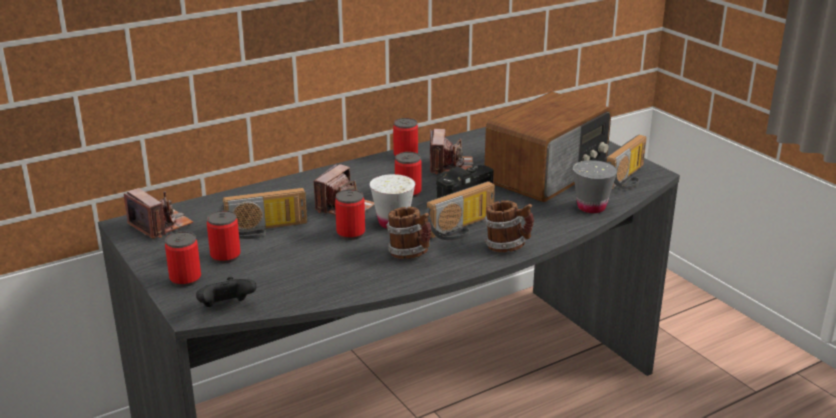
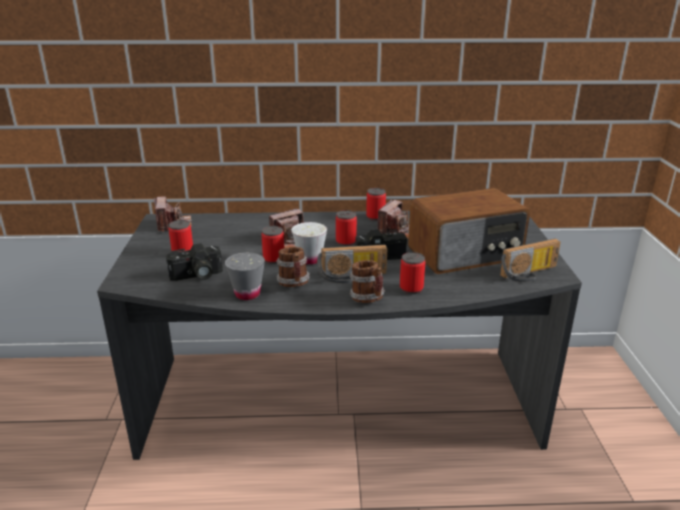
camera: 30 degrees right, 0 degrees up
(185, 279) = (143, 260): can -> can (411, 288)
(226, 308) = (141, 285): black game controller -> none
(265, 230) = (225, 243): radio -> none
(282, 277) = (196, 276): none -> camera
(591, 207) = (471, 288): grey cup -> grey cup (247, 294)

